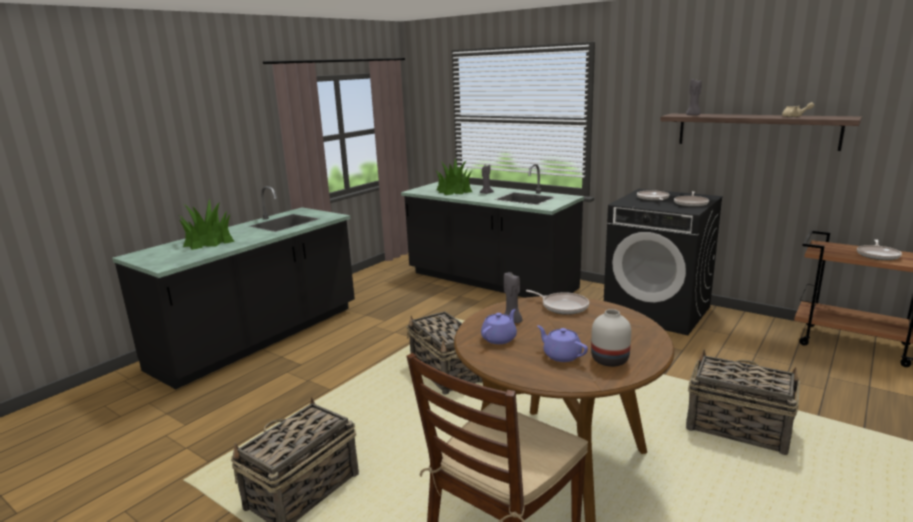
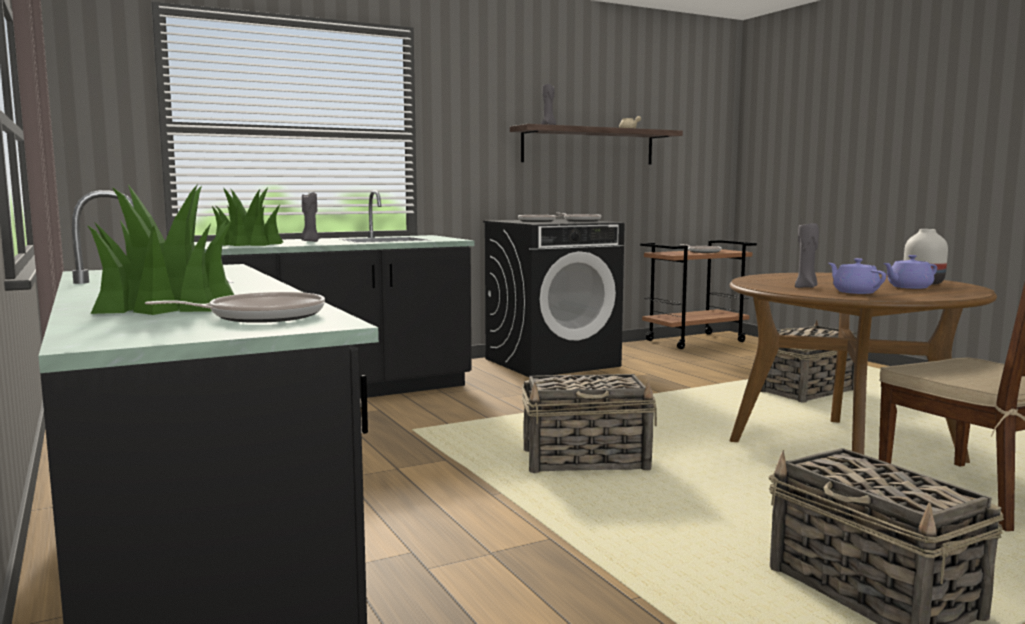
camera: 65 degrees left, 10 degrees down
(563, 306) = (773, 278): frying pan -> frying pan (260, 316)

